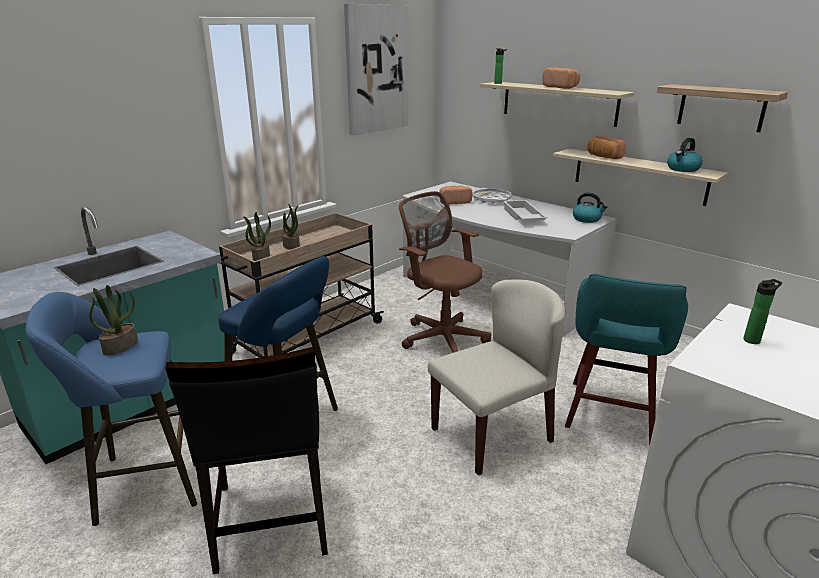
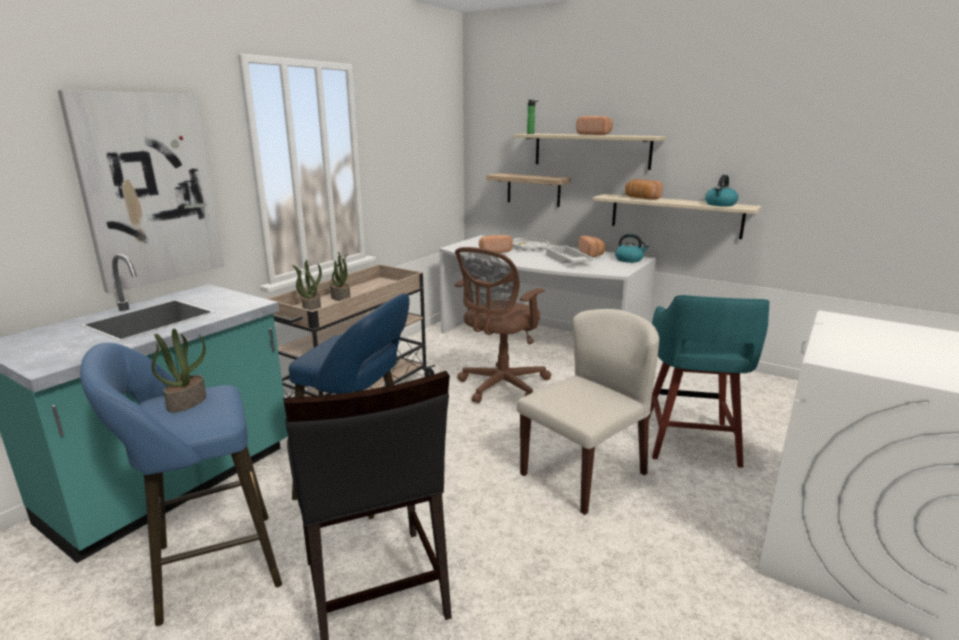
camera: 10 degrees left, 5 degrees down
(376, 70) = (409, 121): picture -> picture (150, 190)
(441, 338) = (500, 387): brown office chair -> brown office chair turned 90 degrees counterclockwise
(551, 210) = (592, 254): none -> bread
(721, 107) = (750, 146): shelf -> shelf (533, 190)
(753, 340) = (862, 337): bottle -> none

